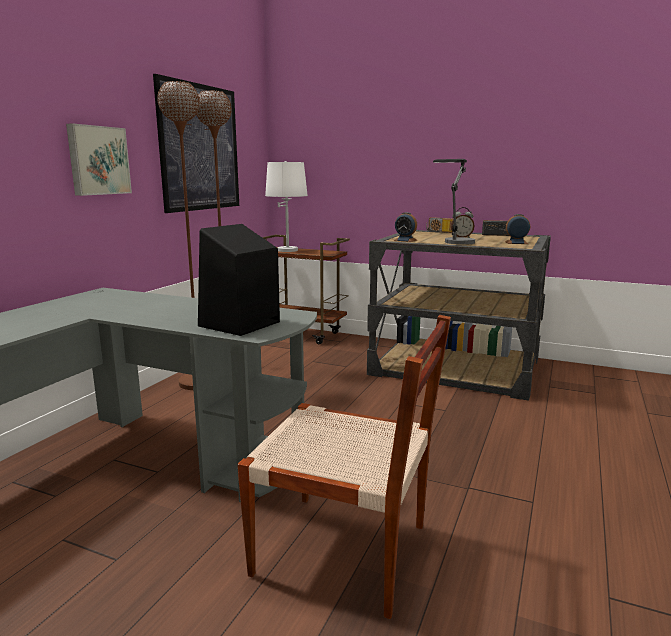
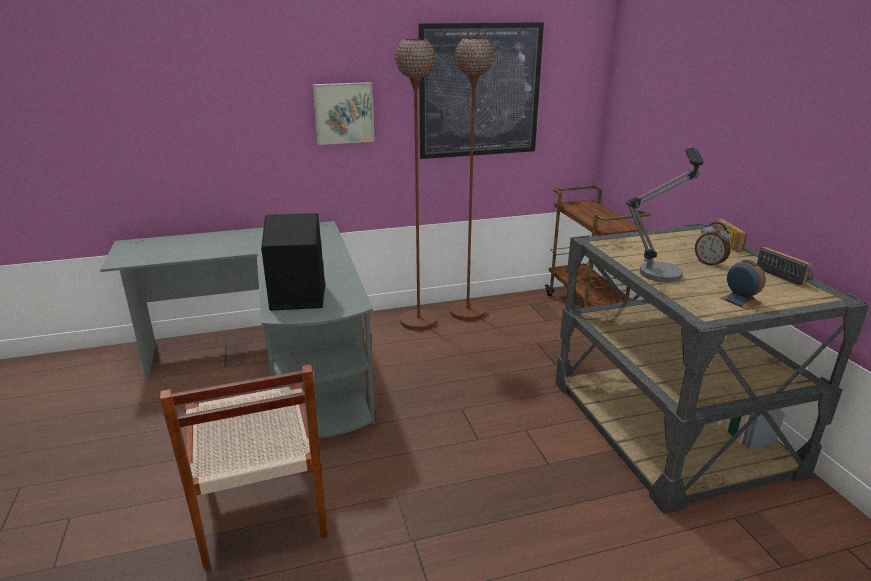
camera: 50 degrees right, 10 degrees up
(287, 250) = (585, 209): white table lamp -> none
(405, 240) = (612, 248): alarm clock -> none

